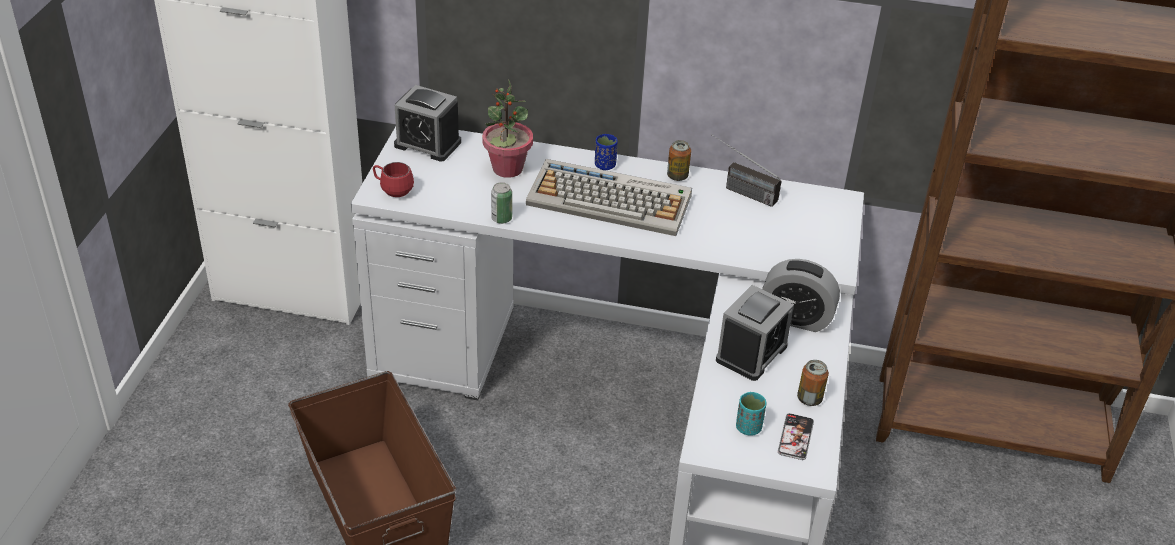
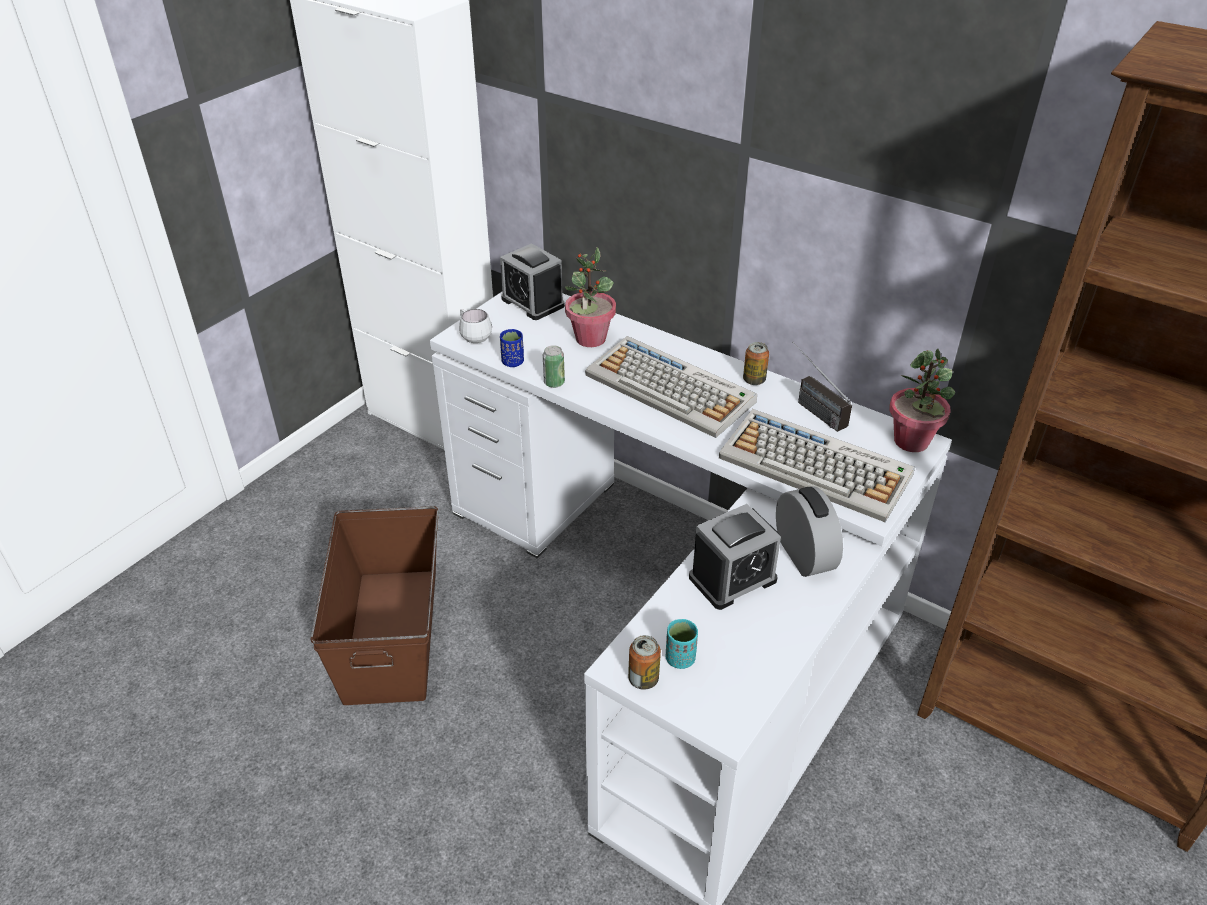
camera: 25 degrees right, 0 degrees up
(392, 190) = (473, 336): red mug -> white mug
(605, 165) = (686, 355): blue cup -> blue cup (513, 362)
(773, 241) = (817, 466): none -> keyboard
(795, 318) = (803, 554): alarm clock -> alarm clock turned 150 degrees counterclockwise
(795, 437) = (726, 685): phone -> none
(809, 399) = (768, 647): can -> can (643, 679)
(834, 201) = (911, 441): none -> potted plant

